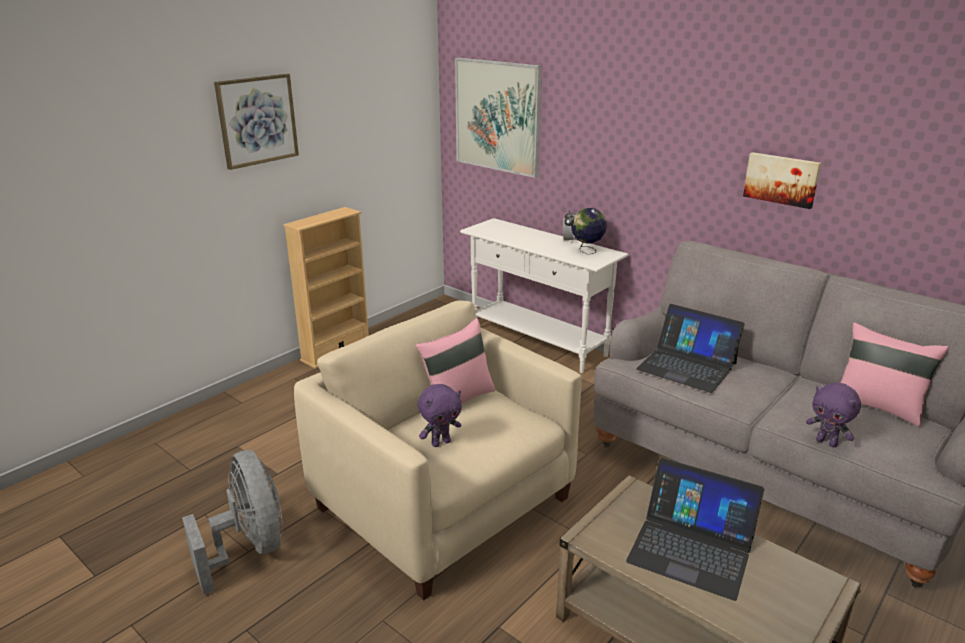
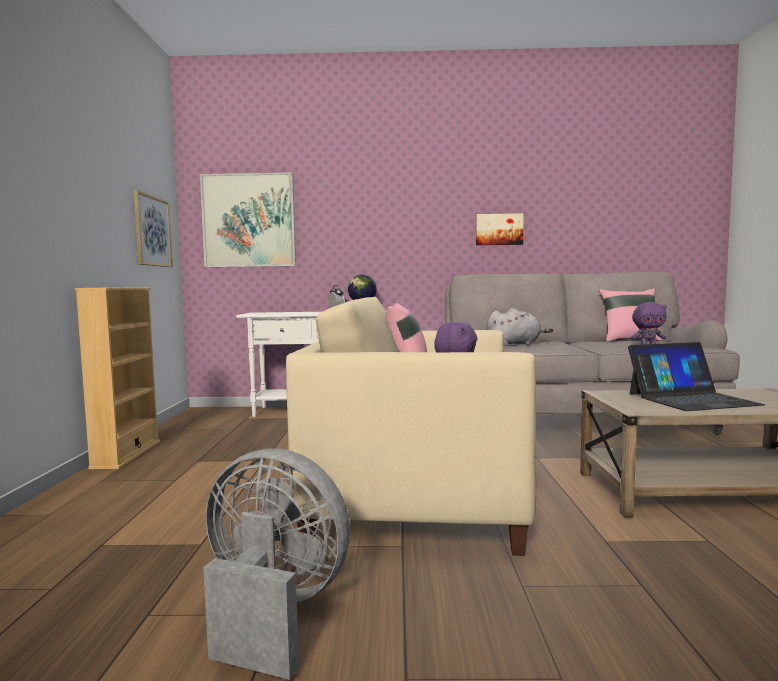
camera: 40 degrees left, 20 degrees down
(257, 120) = (50, 159): picture -> picture (152, 231)
(687, 366) = (516, 344): laptop -> grey plush toy

